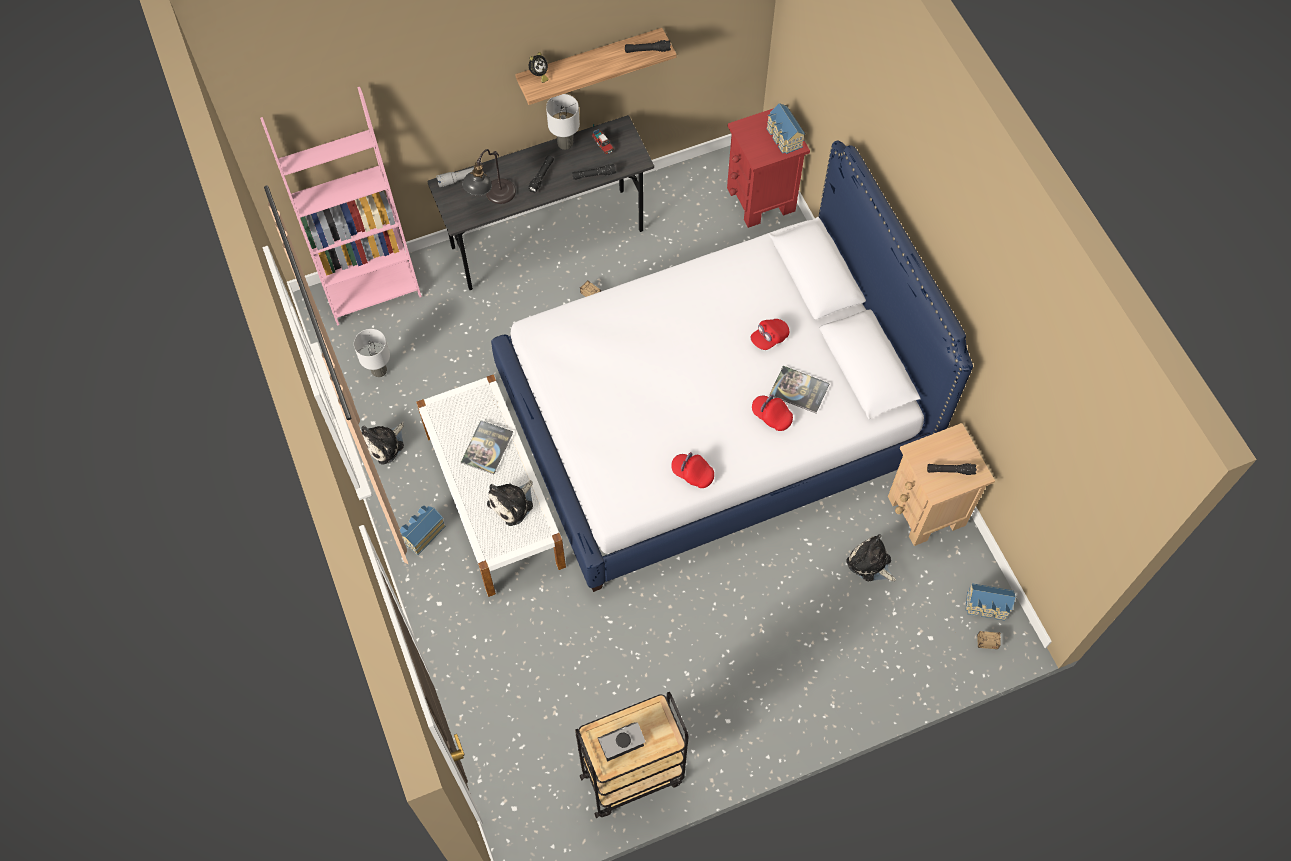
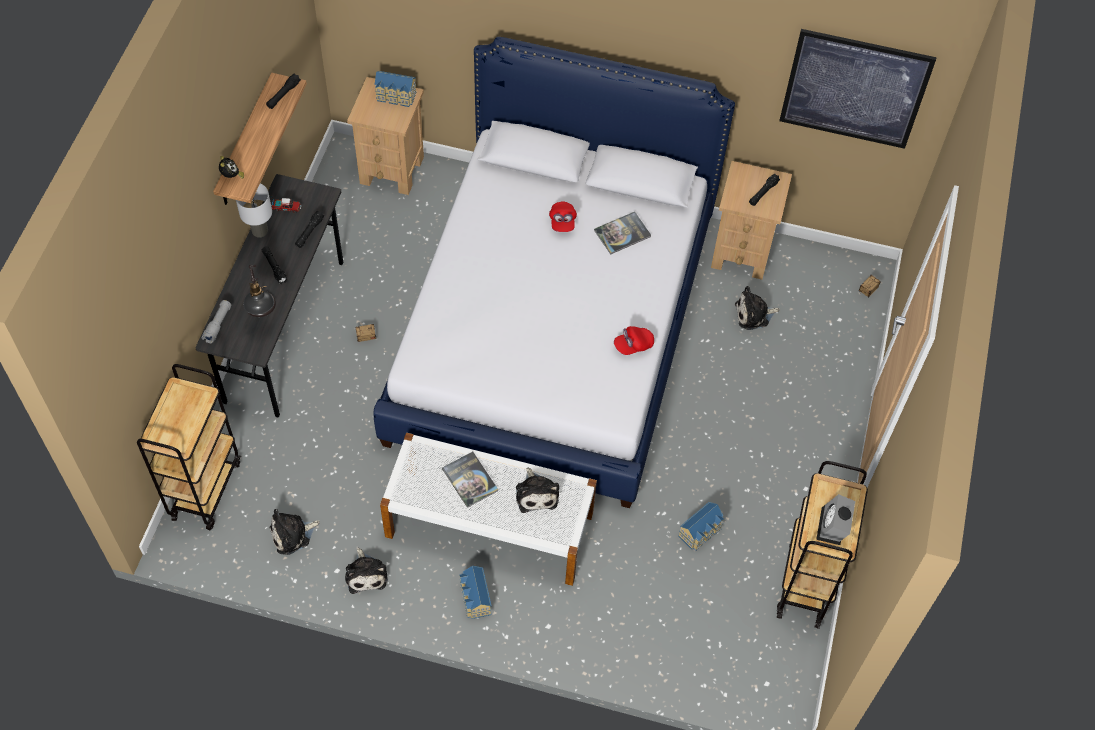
camera: 55 degrees left, 5 degrees down
(371, 290) = (205, 490): pink bookcase -> brown cart
(379, 372) = (292, 534): white table lamp -> plush toy
(760, 200) = (392, 171): red nightstand -> beige nightstand
(771, 416) = (629, 264): red cap -> none
(987, 607) = (842, 270): toy house -> toy house (701, 532)
(1059, 448) = (854, 89): none -> picture

